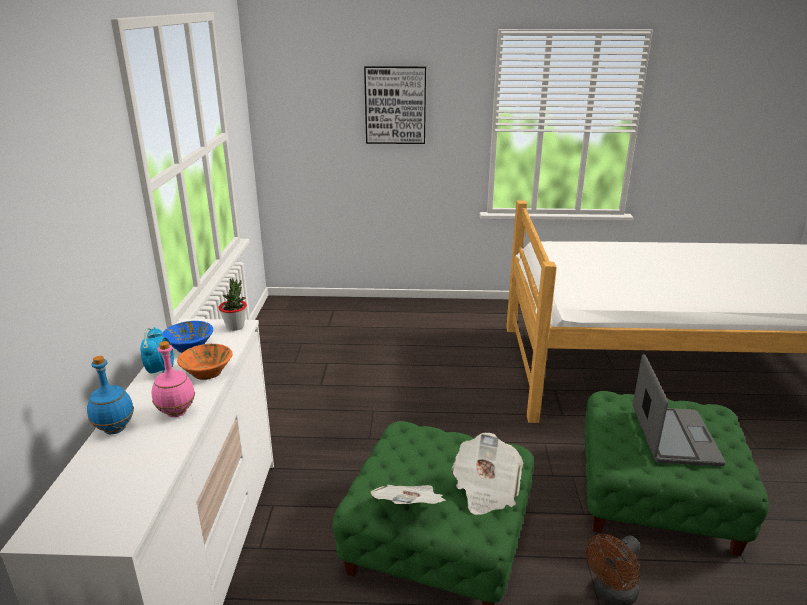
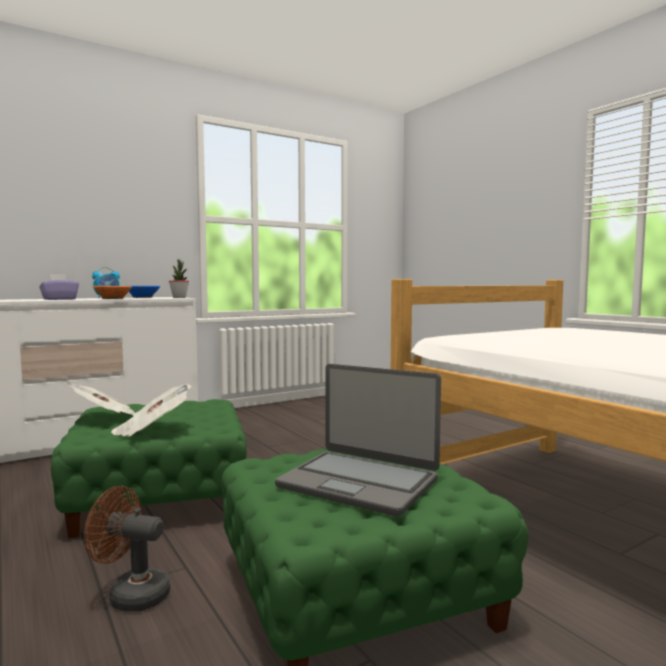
camera: 55 degrees right, 20 degrees down
(116, 429) = (36, 299): blue bottle -> none
(177, 413) = (59, 299): pink bottle -> purple tissue box
(395, 105) = (495, 207): picture -> none
(673, 437) = (359, 482): laptop -> laptop turned 60 degrees clockwise

